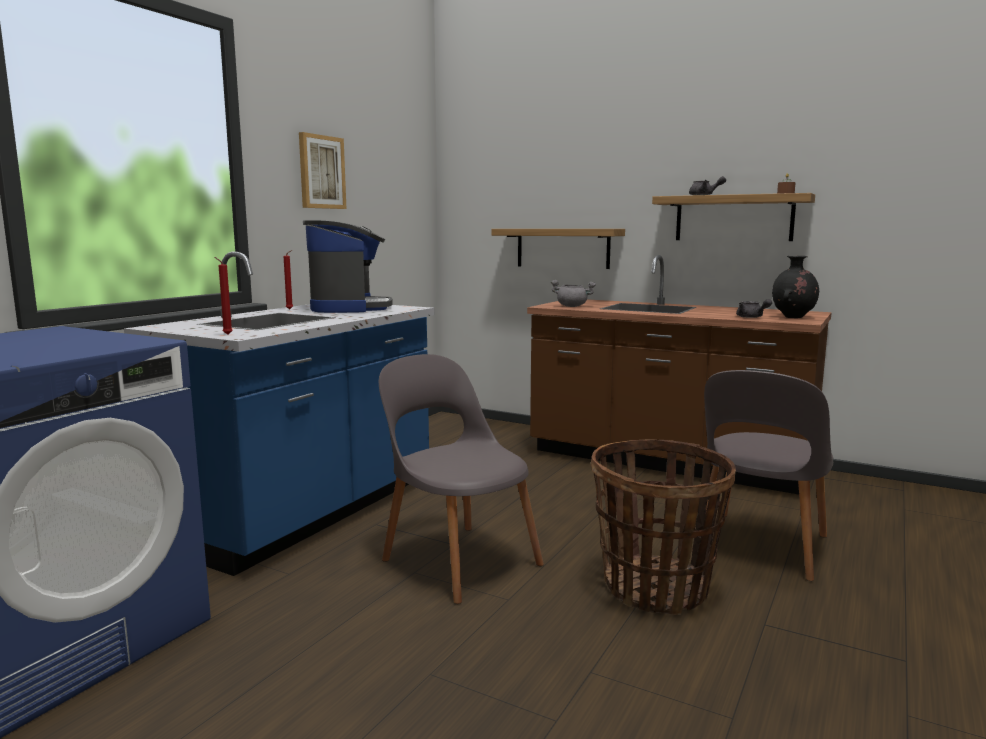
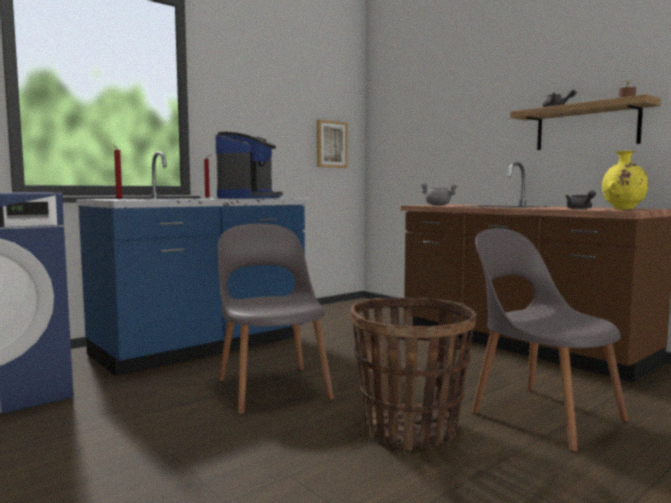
camera: 20 degrees right, 5 degrees down
(321, 172) = (255, 105): picture -> picture (331, 144)
(562, 248) = (450, 163): shelf -> none
(759, 547) = (542, 414): grey chair -> grey chair turned 90 degrees clockwise
(793, 317) = (623, 209): black vase -> yellow vase

